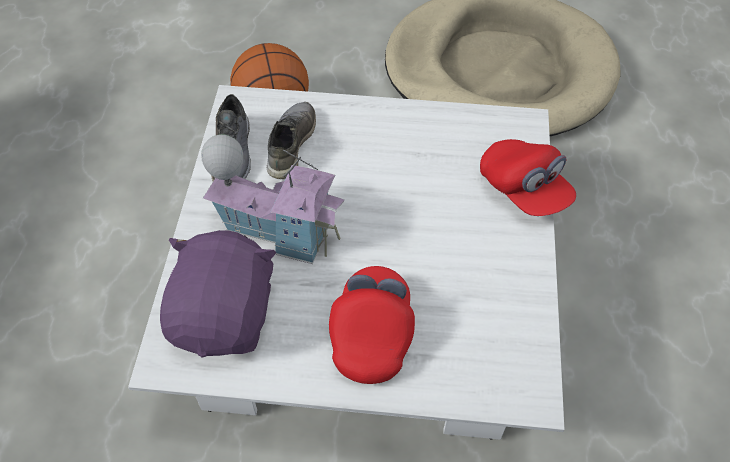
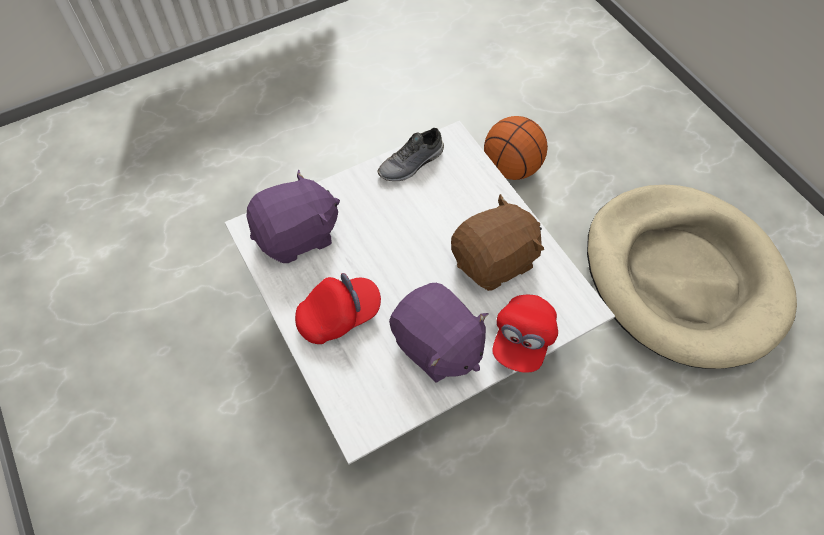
camera: 55 degrees right, 5 degrees up
(280, 231) = (375, 224): toy house -> none
(290, 145) = (444, 186): grey shoe -> none
(417, 158) = (494, 261): none -> brown plush toy
(479, 264) = (436, 346): none -> purple plush toy

